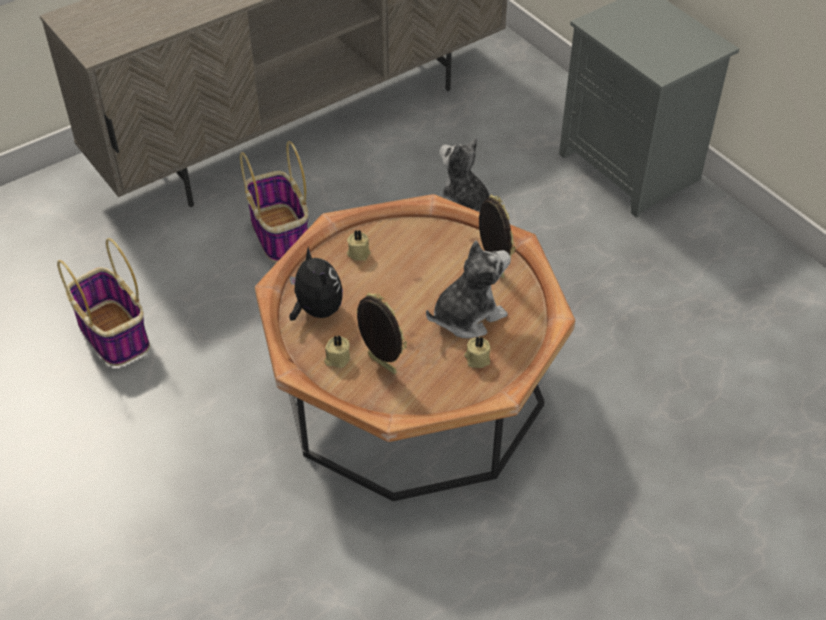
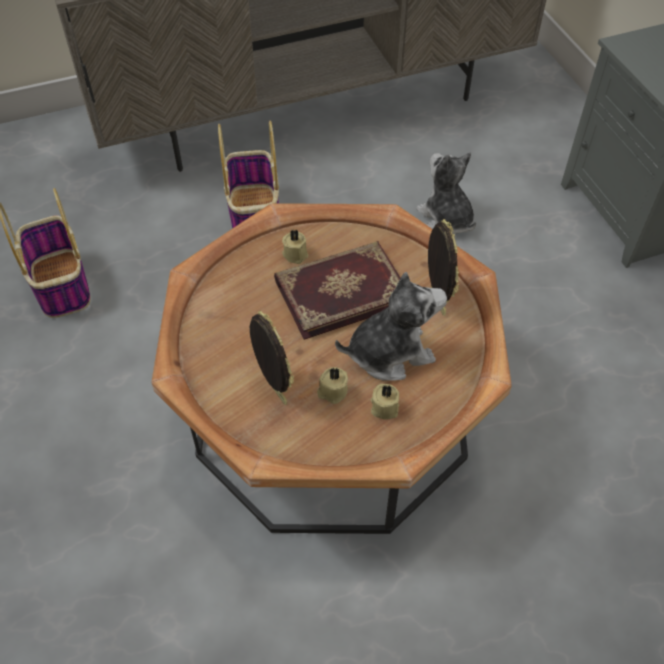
camera: 15 degrees right, 5 degrees up
(316, 310) = (227, 310): plush toy -> none
(337, 359) = (229, 372): beige candle -> beige candle (332, 391)
(409, 275) = (340, 290): none -> book

